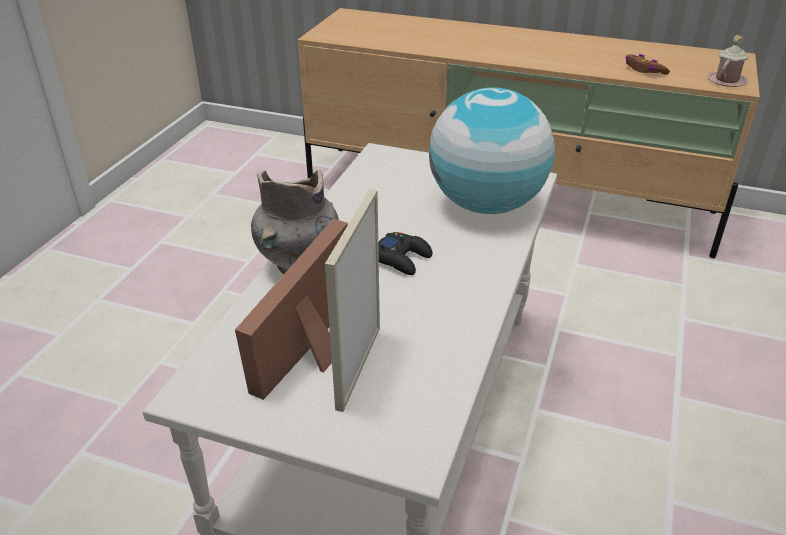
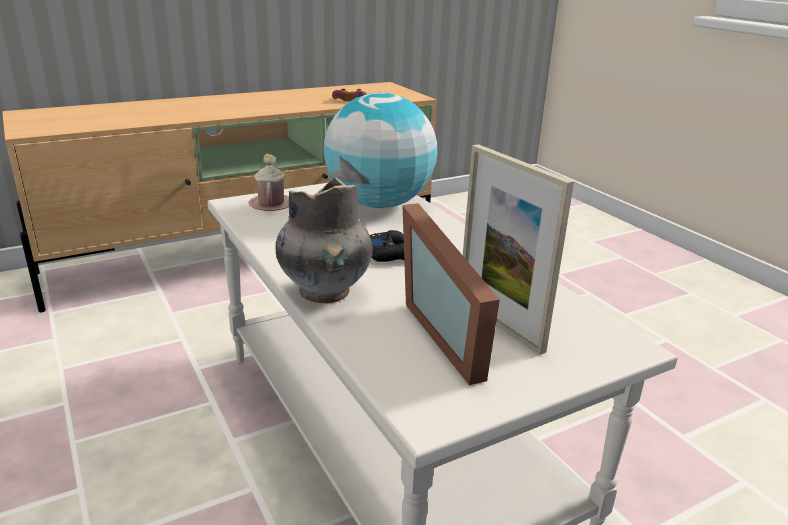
camera: 50 degrees left, 10 degrees down
(726, 81) = (405, 96): pink mug -> pink mug (271, 204)

